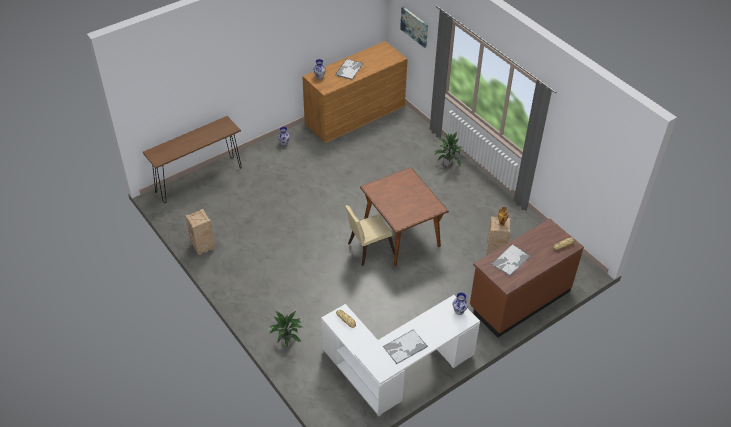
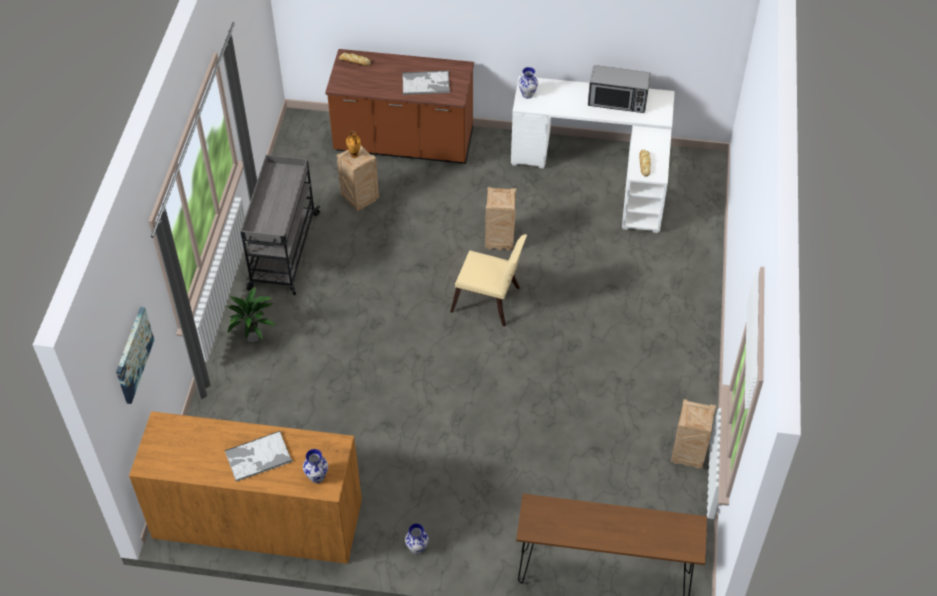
camera: 135 degrees left, 5 degrees up
(287, 343) = (689, 266): potted plant -> none
(401, 235) = (431, 290): brown dining table -> none
(401, 283) = (500, 240): none -> crate
(404, 347) = (617, 101): tray -> microwave
(490, 204) = (283, 252): none -> grey cart

